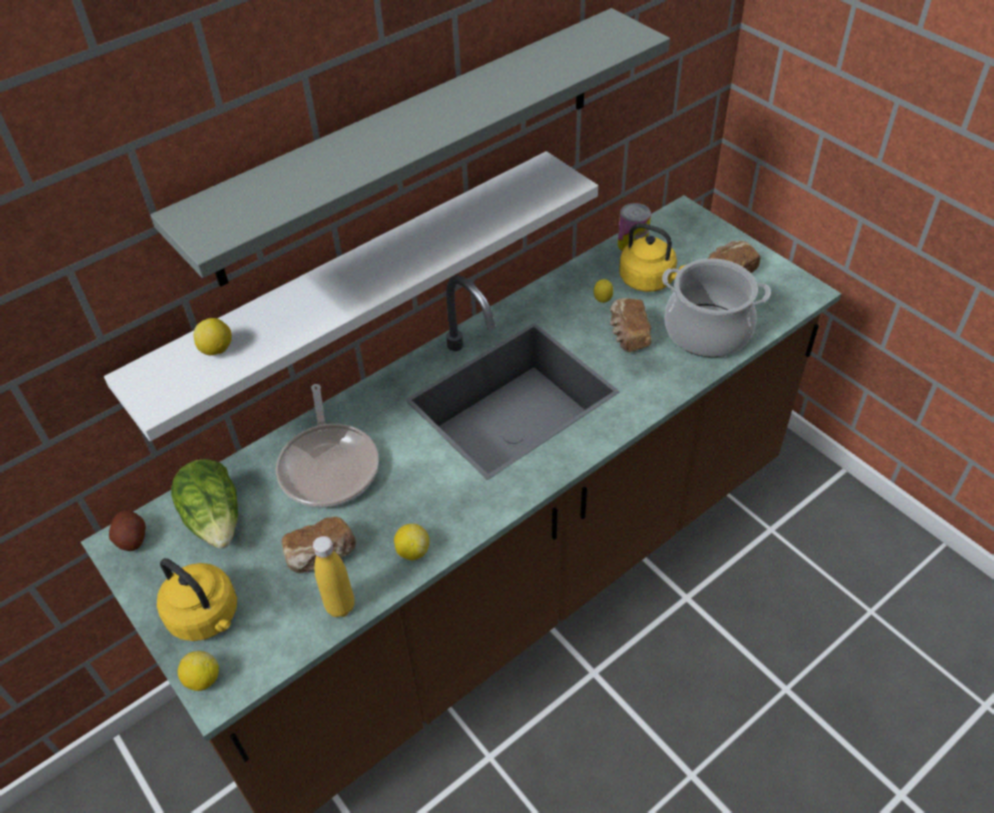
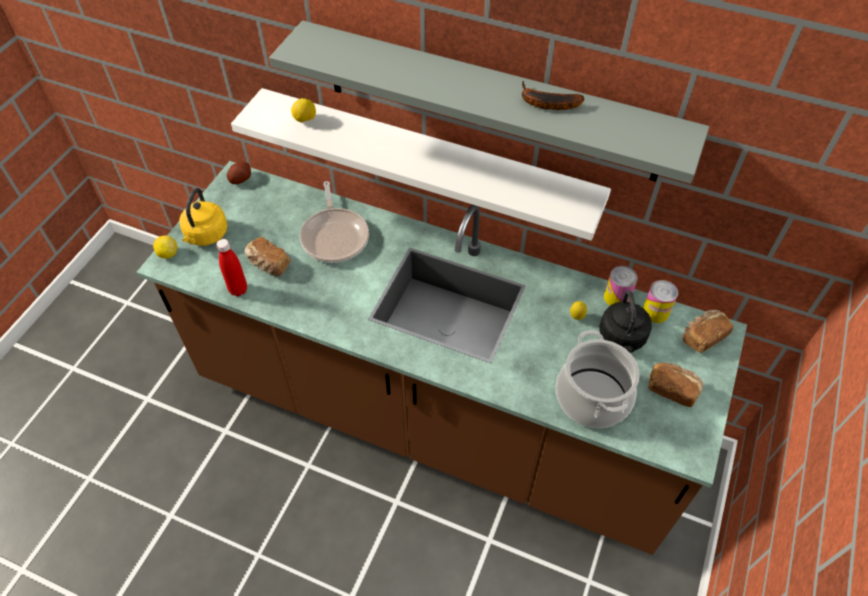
camera: 60 degrees right, 5 degrees up
(216, 519) = (270, 206): lettuce -> none
(329, 465) = (335, 236): frying pan -> frying pan turned 60 degrees counterclockwise
(340, 606) = (238, 290): yellow bottle -> red bottle
(413, 551) = (292, 306): lemon -> none
(497, 83) = (545, 103): none -> banana
(597, 263) = (616, 297): none -> can
(627, 335) = (552, 346): bread -> bread (702, 337)
(649, 280) = (622, 338): yellow kettle -> black kettle

